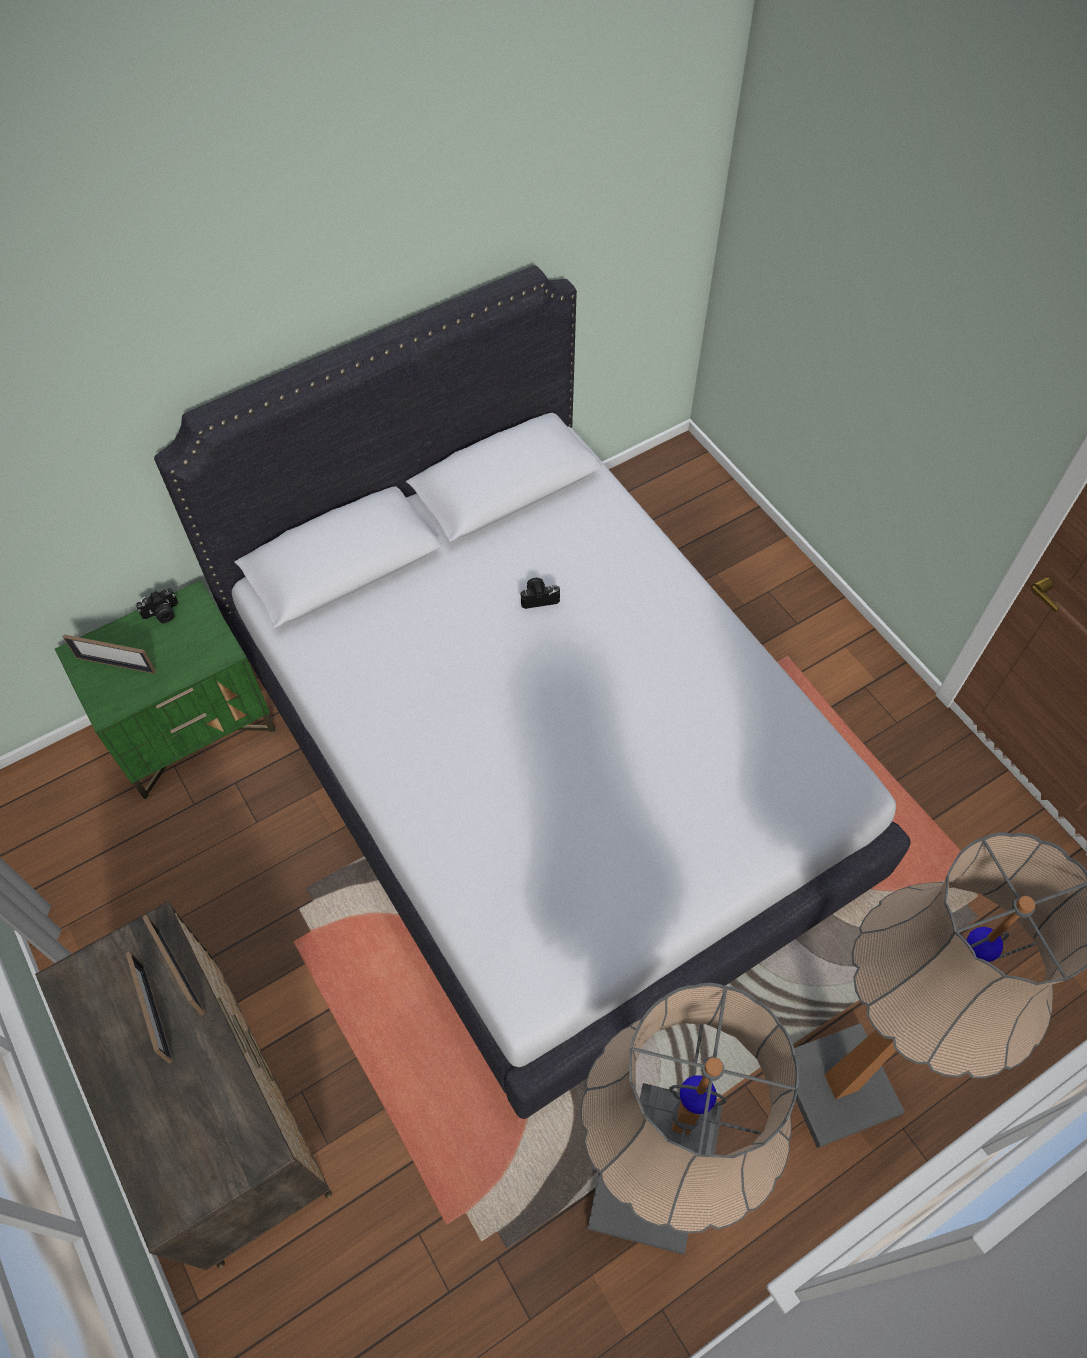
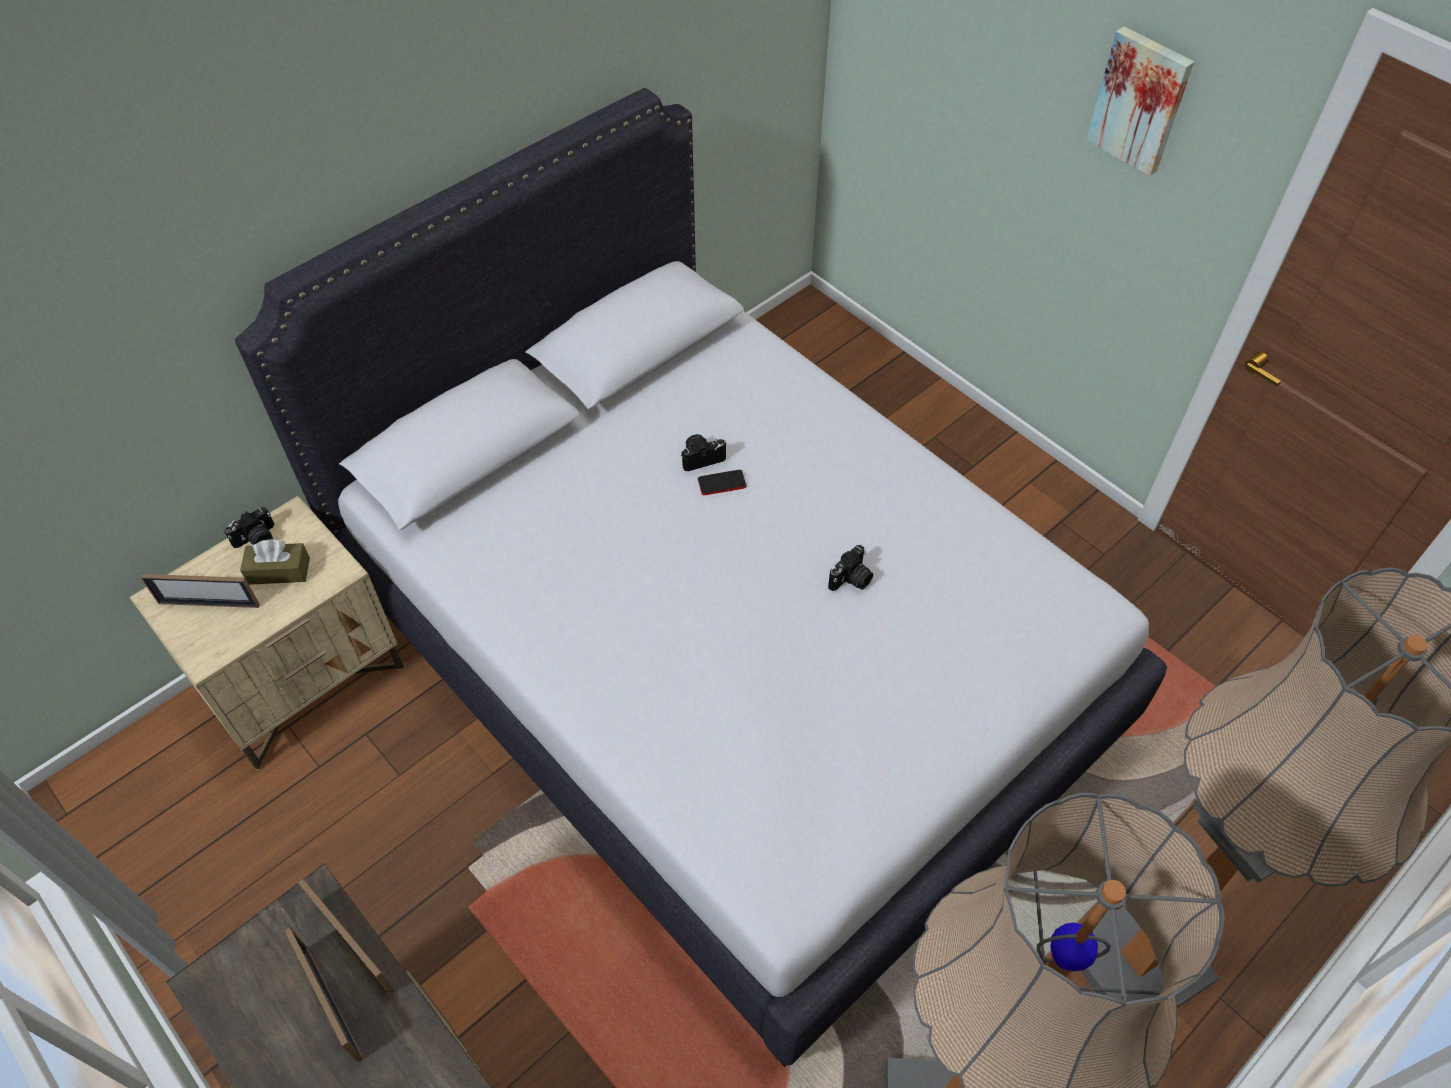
camera: 10 degrees left, 5 degrees down
(175, 644) = (279, 571): none -> brown tissue box
(193, 728) = (304, 679): green nightstand -> beige nightstand
(551, 623) = (722, 483): none -> phone
(643, 727) = (851, 580): none -> camera
(969, 339) = (1140, 100): none -> picture

